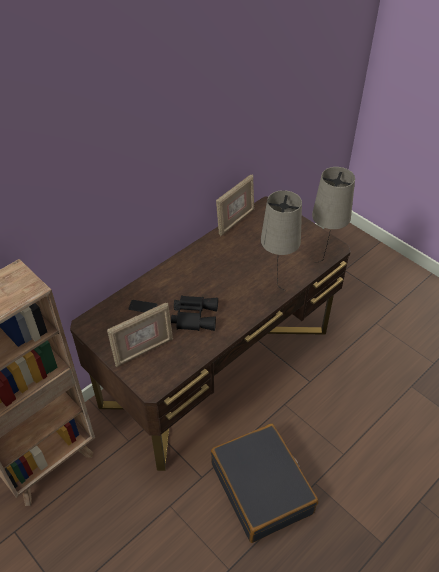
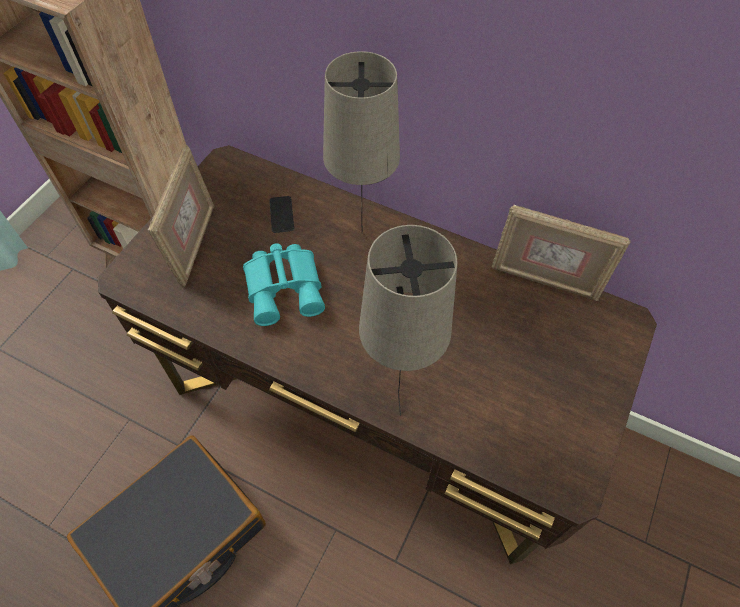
camera: 70 degrees right, 10 degrees up
(143, 350) = (194, 244): picture frame -> picture frame turned 120 degrees counterclockwise
(194, 316) = (286, 287): black binoculars -> turquoise binoculars
(323, 264) = (506, 472): beige table lamp -> beige table lamp (362, 242)

